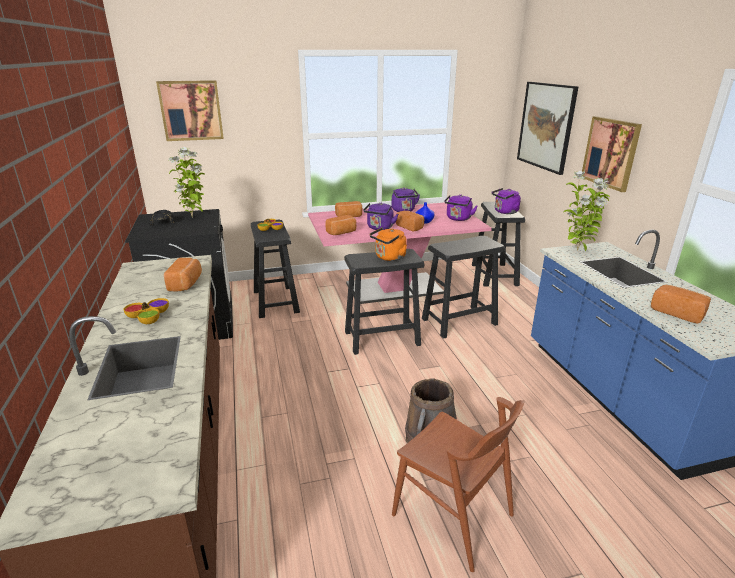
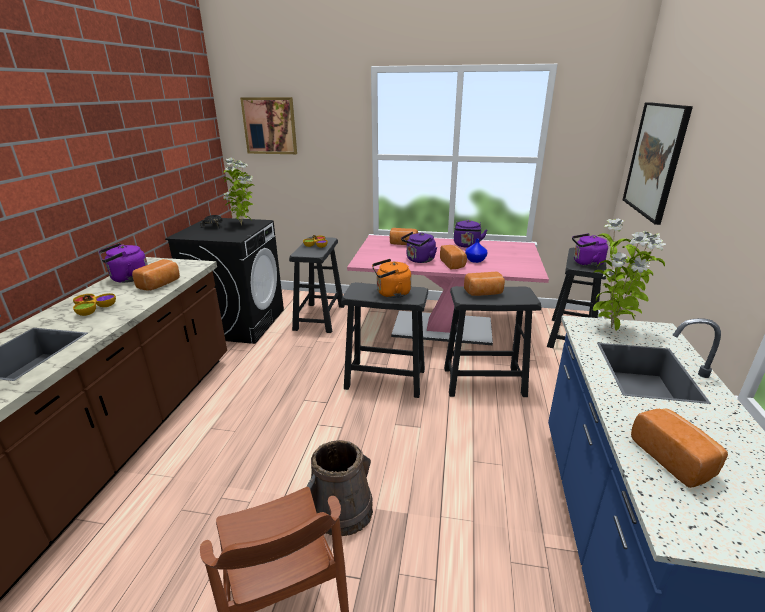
camera: 25 degrees right, 0 degrees up
(342, 232) = (376, 259): bread -> bread (484, 293)
(458, 219) = (518, 263): purple kettle -> purple kettle (127, 279)
(610, 153) = (711, 200): picture -> none

